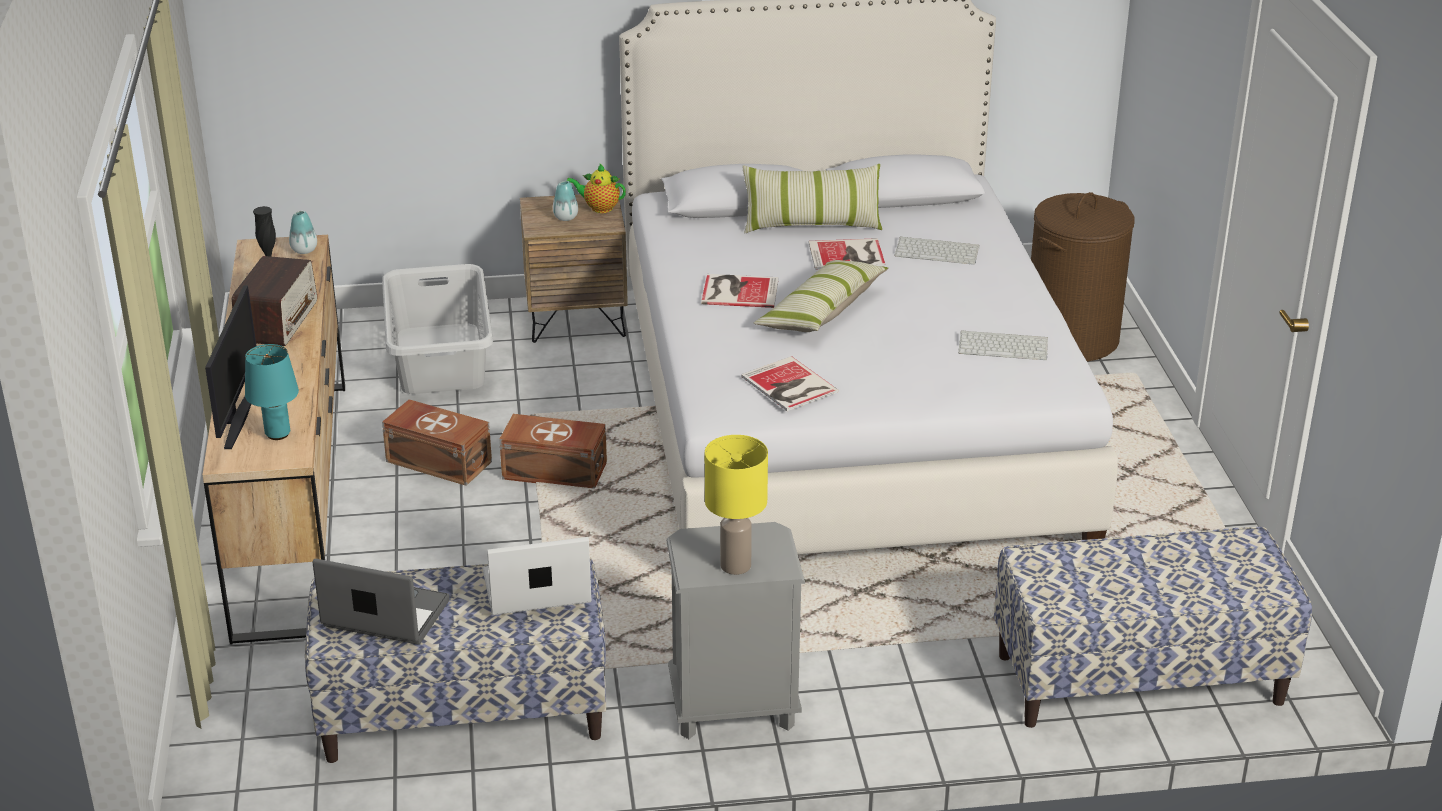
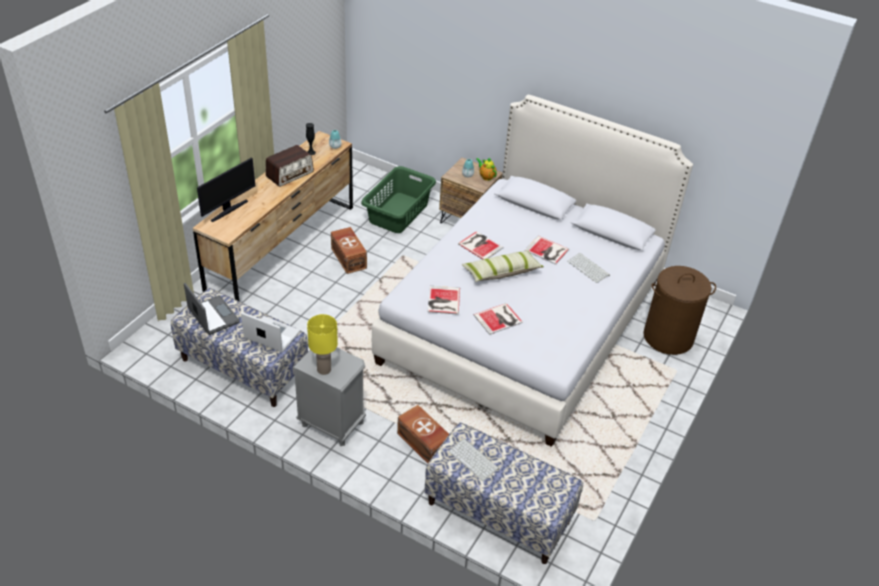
camera: 35 degrees right, 10 degrees up
(278, 434) = (233, 224): turquoise table lamp -> none
(441, 358) = (399, 213): grey laundry basket -> green laundry basket
(555, 472) = (384, 285): brown storage box -> brown storage box (423, 444)
(811, 225) = (551, 228): pillow -> none
(905, 371) = (499, 319): none -> book
(1004, 346) = (557, 330): keyboard -> keyboard (474, 460)

